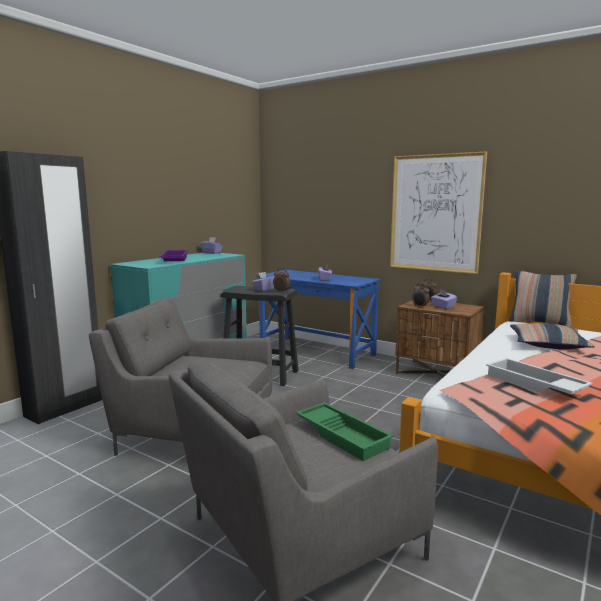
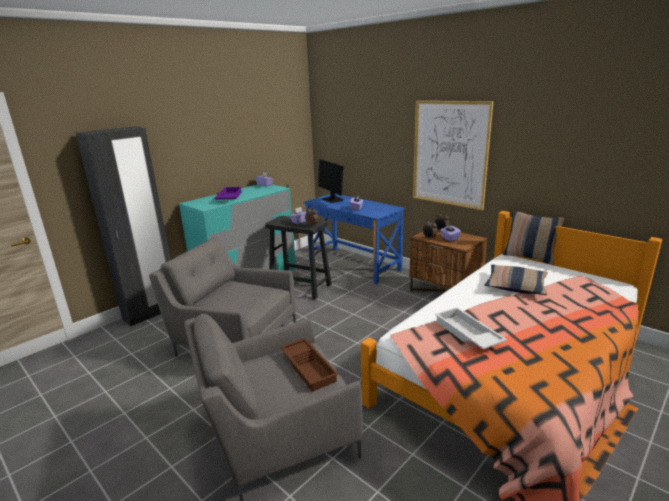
camera: 10 degrees right, 10 degrees up
(290, 274) = (332, 200): none -> monitor
(343, 435) = (309, 367): green tray -> brown tray

